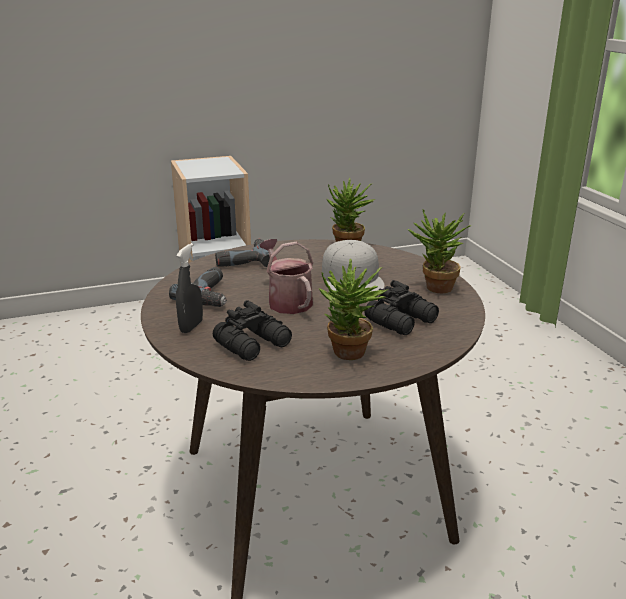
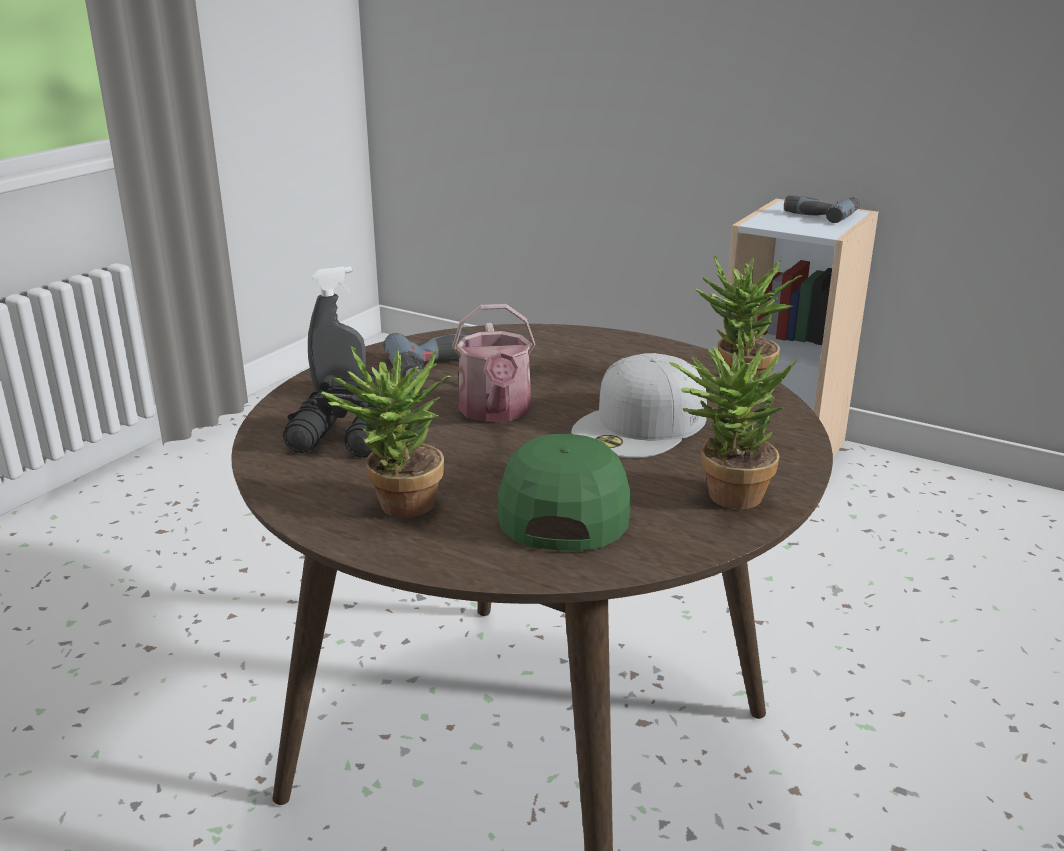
camera: 50 degrees right, 0 degrees up
(243, 260) = (569, 344): power drill -> power drill (821, 214)
(287, 301) = (496, 412): watering can -> watering can turned 150 degrees clockwise
(403, 321) = (565, 508): black binoculars -> green cap

